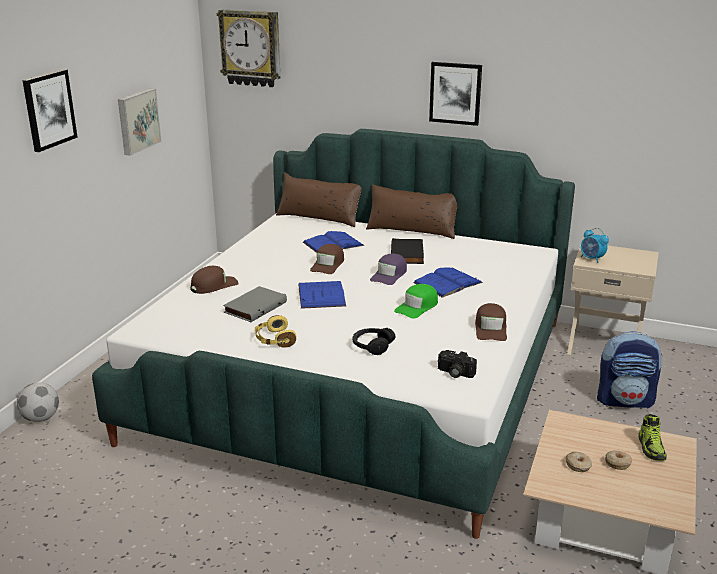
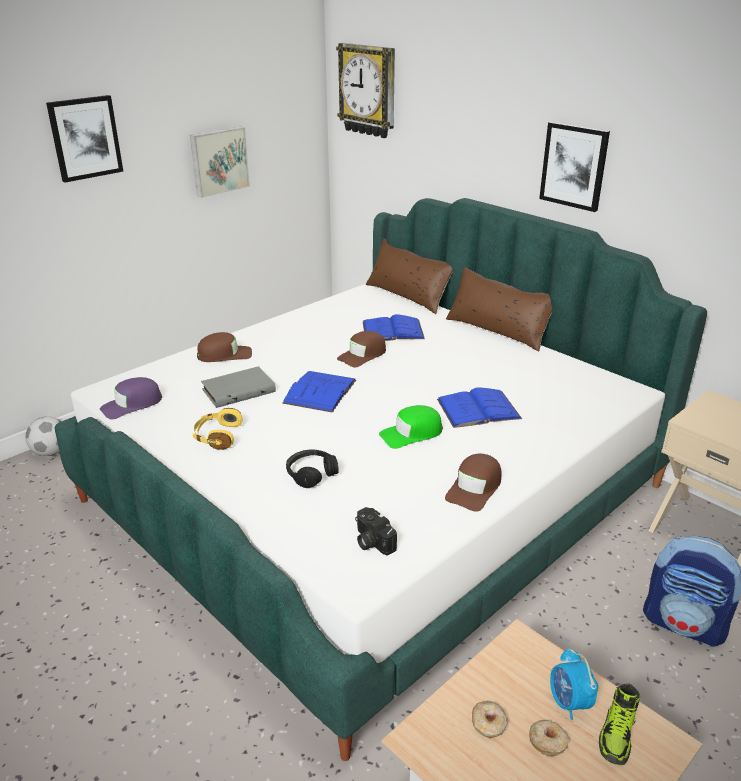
camera: 25 degrees right, 5 degrees up
(389, 275) = (418, 383): purple cap -> purple cap (132, 404)
(408, 254) = (464, 361): black book -> none
(592, 259) = (702, 418): alarm clock -> alarm clock (569, 702)

